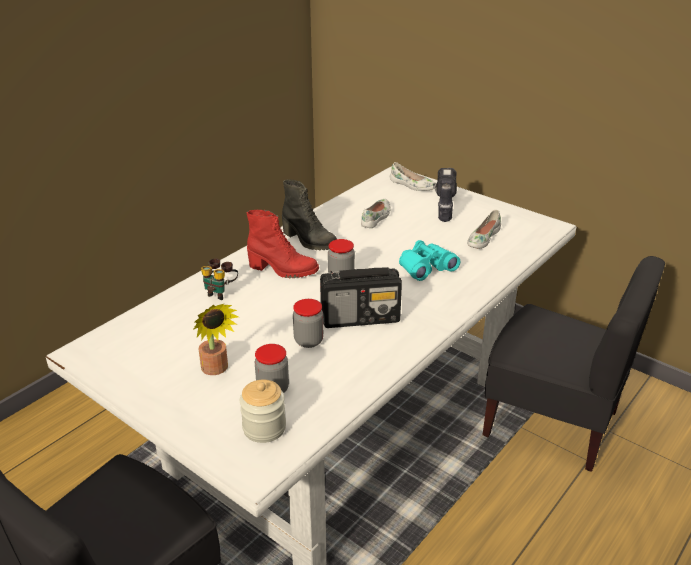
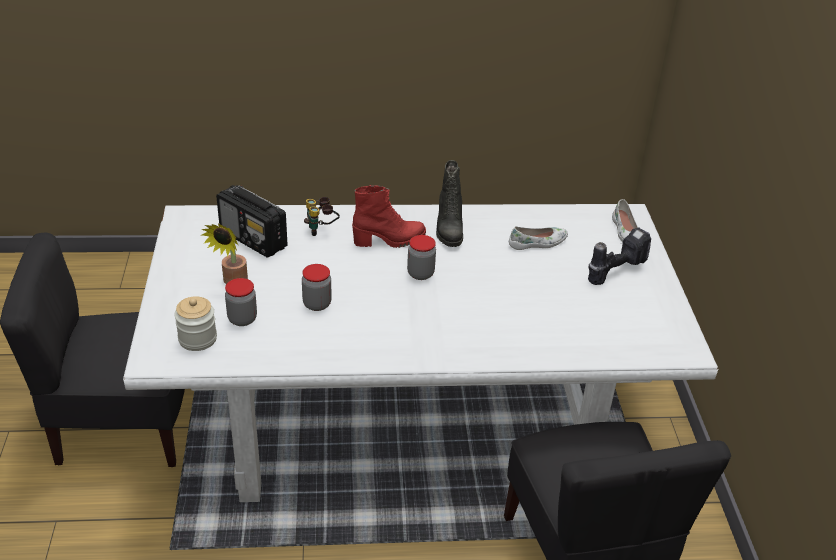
camera: 45 degrees right, 5 degrees up
(283, 270) = (389, 240): red boot -> red boot turned 75 degrees counterclockwise
(361, 318) = (379, 313): radio -> radio (254, 239)
(426, 267) = (499, 310): turquoise binoculars -> none
(482, 238) = (597, 319): white shoe -> none

